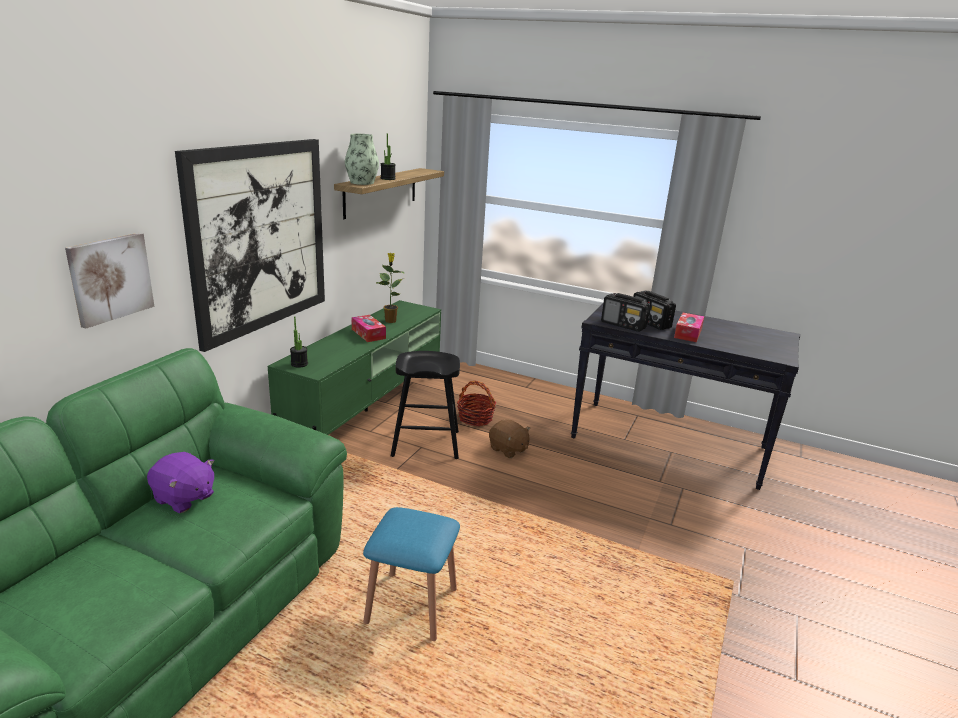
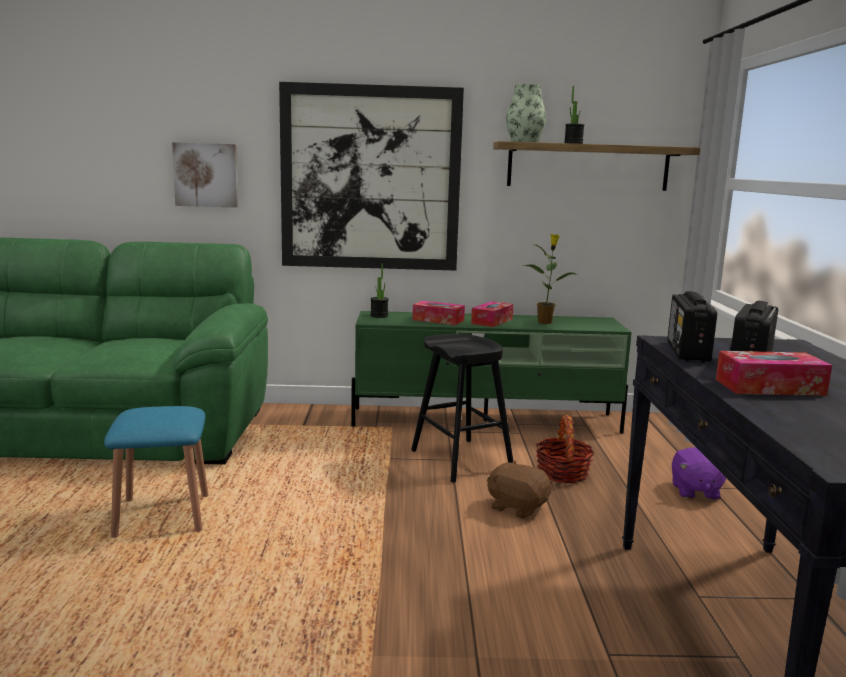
camera: 65 degrees right, 10 degrees down
(184, 498) = (140, 340): purple plush toy -> purple plush toy (694, 491)
(343, 348) = (438, 320): none -> tissue box
(508, 450) = (517, 507): brown plush toy -> brown plush toy turned 105 degrees clockwise

